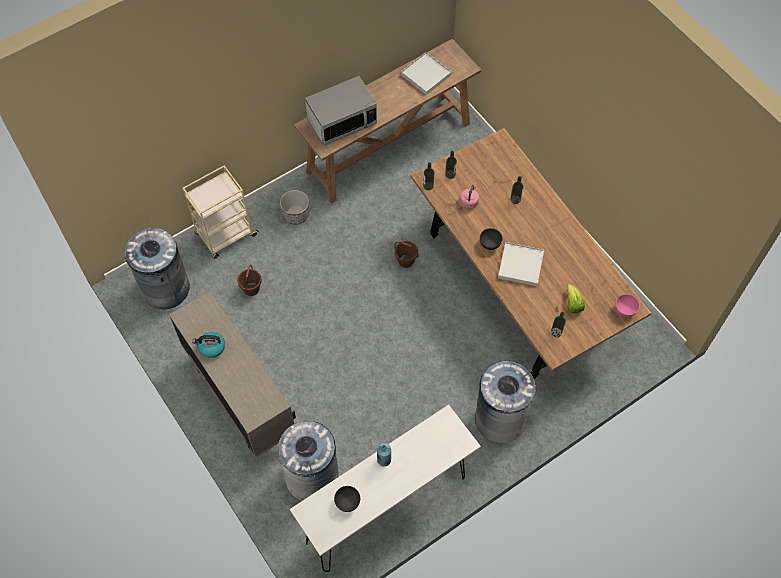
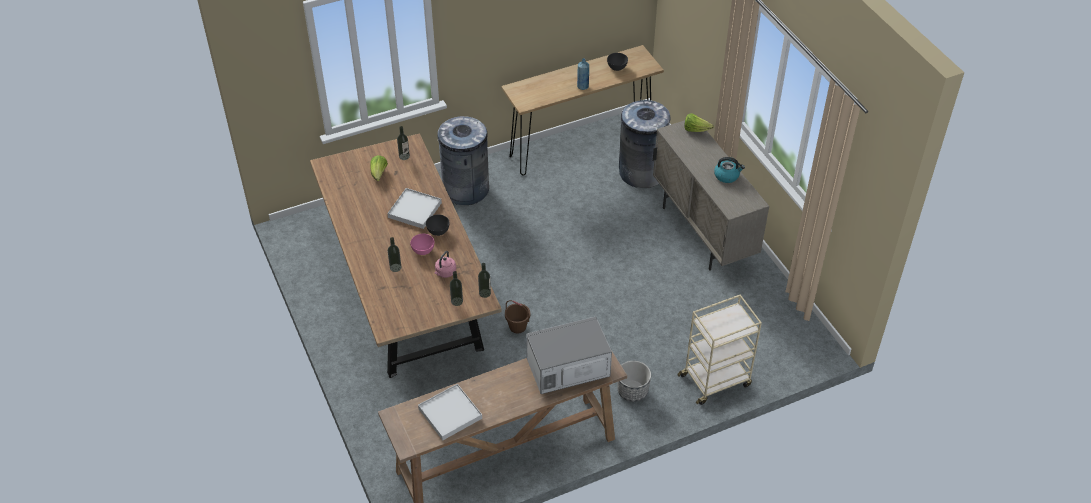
camera: 170 degrees left, 15 degrees down
(165, 289) = (781, 335): grey trash can -> none
(246, 411) = (695, 130): none -> lettuce
(251, 288) = (688, 323): brown bucket -> none
(386, 509) = (581, 145): white console table -> brown console table
(625, 310) = (333, 164): pink bowl -> pink bowl (423, 251)

